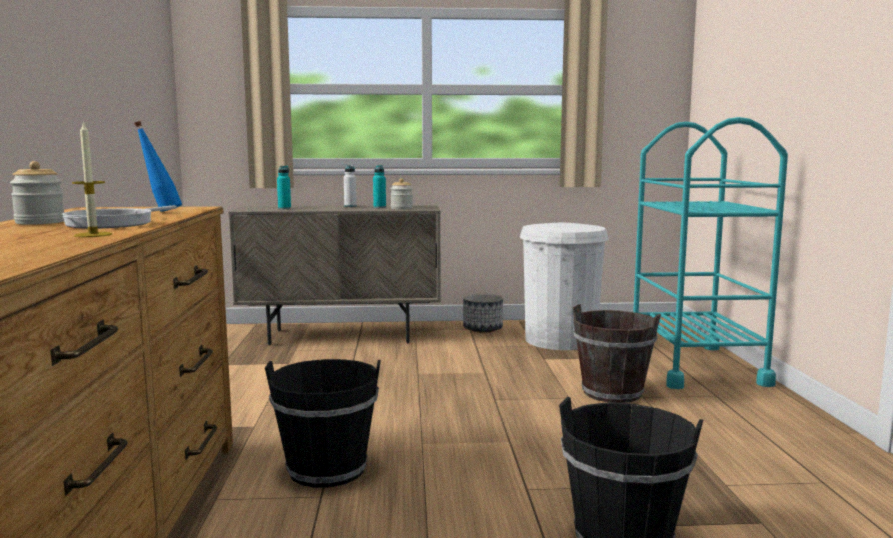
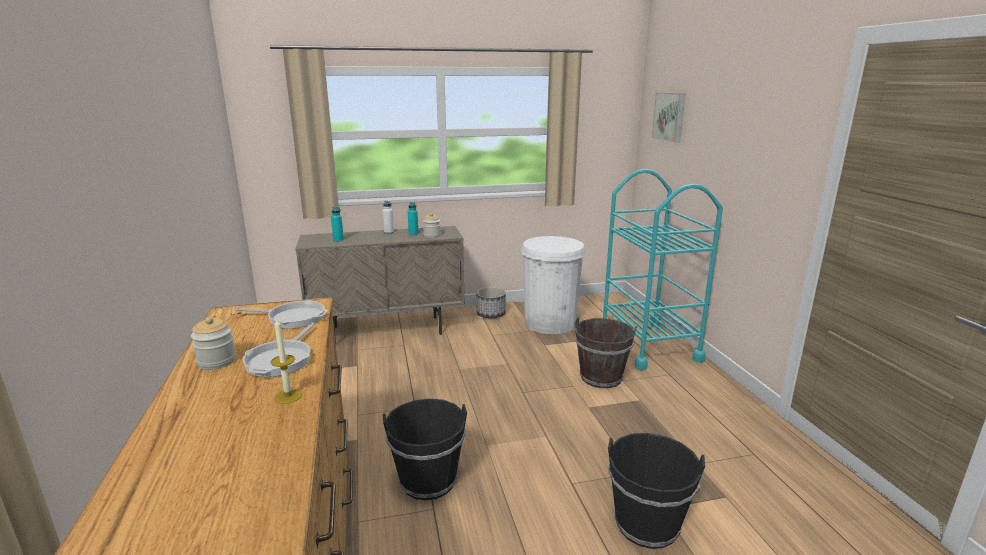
camera: 10 degrees left, 10 degrees up
(160, 211) = (293, 318): blue bottle -> frying pan
(725, 60) = (670, 116): none -> picture

